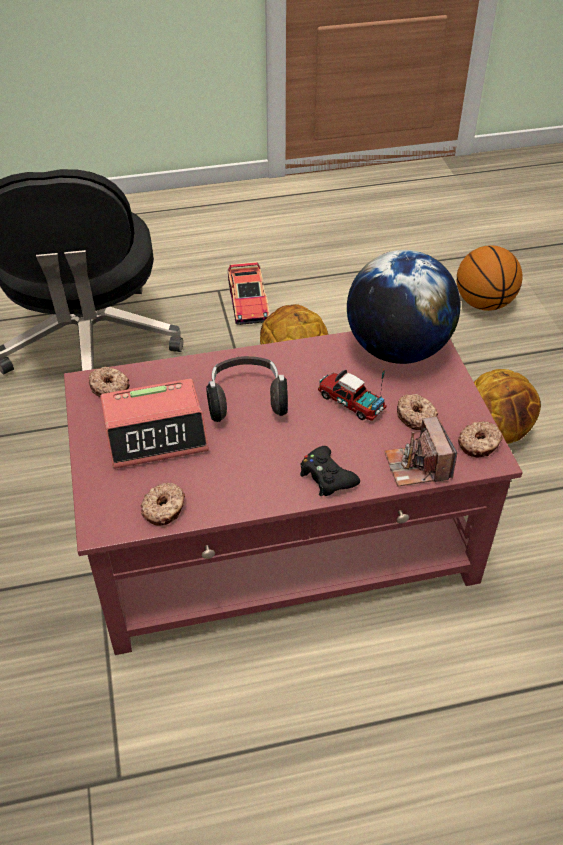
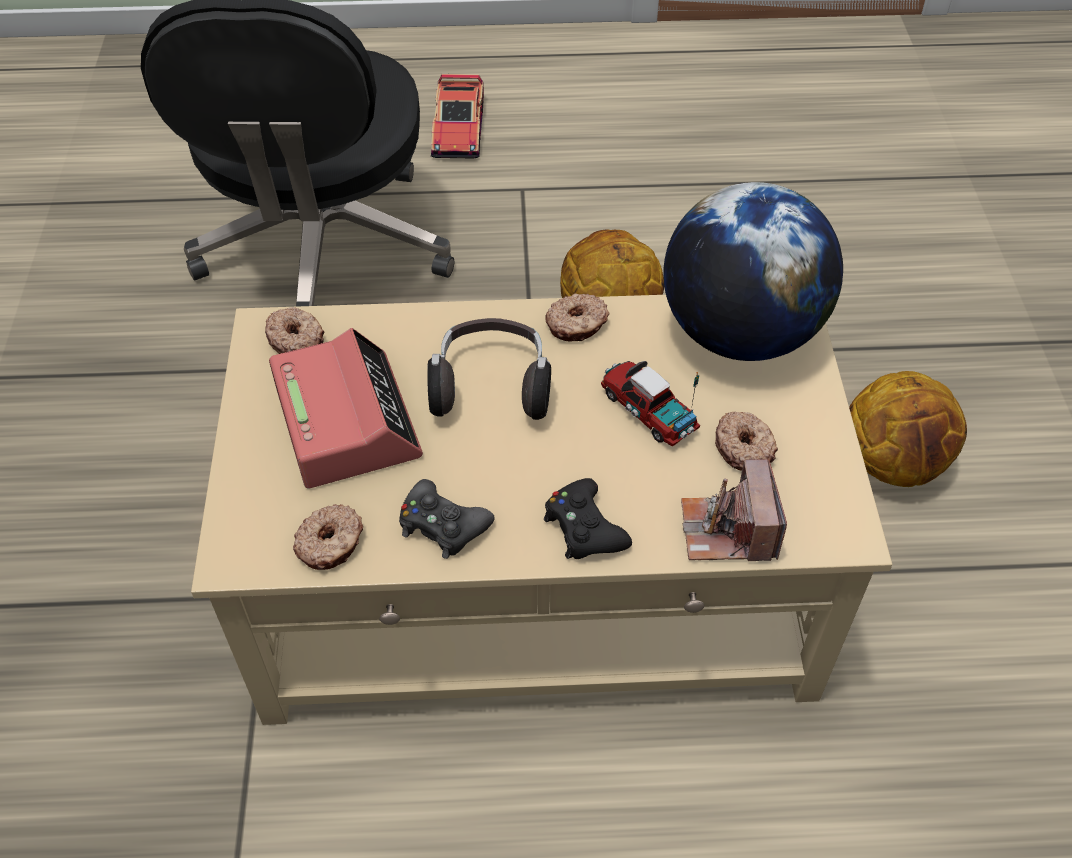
camera: 10 degrees right, 5 degrees up
(156, 433) = (346, 421): alarm clock -> alarm clock turned 105 degrees counterclockwise
(235, 488) = (442, 525): none -> black game controller
(248, 302) = (562, 212): toy car -> toy car (458, 129)
(283, 535) = (538, 581): red coffee table -> beige coffee table
(479, 444) = (833, 508): donut -> donut (577, 325)
(484, 303) = (917, 255): basketball -> none

